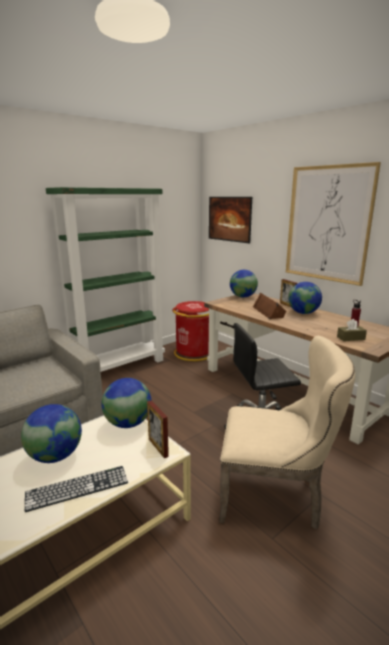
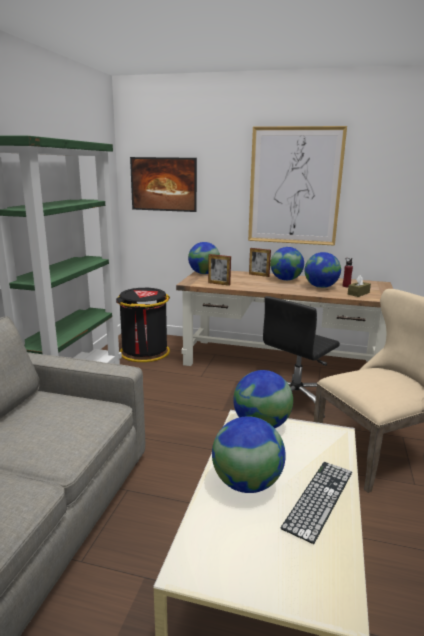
camera: 35 degrees left, 0 degrees up
(158, 447) = (323, 434): picture frame -> picture frame (219, 284)
(193, 353) = (144, 352): red trash can -> black trash can
(269, 312) = (256, 283): brown speaker -> none
(324, 325) = (321, 287): none -> globe

